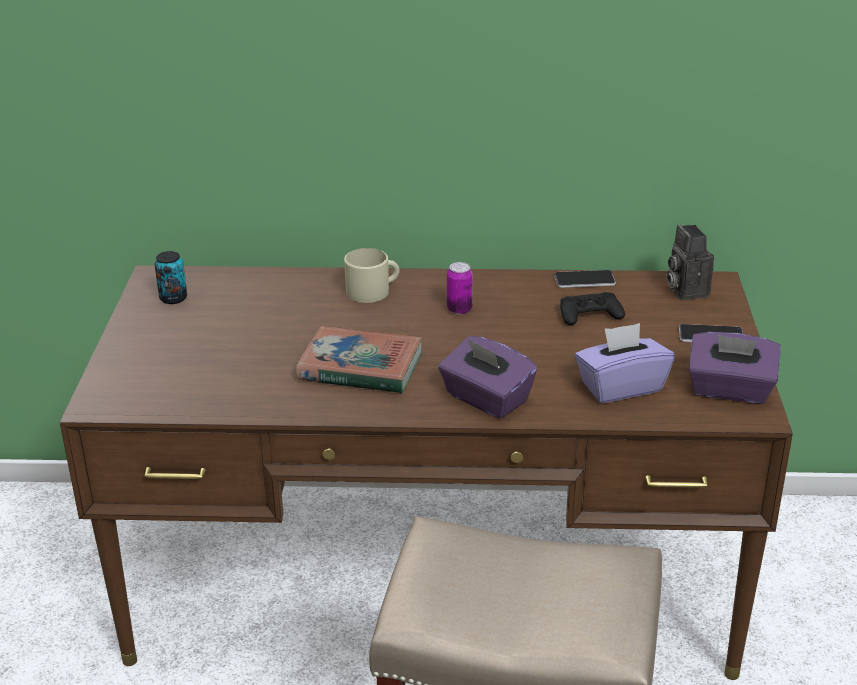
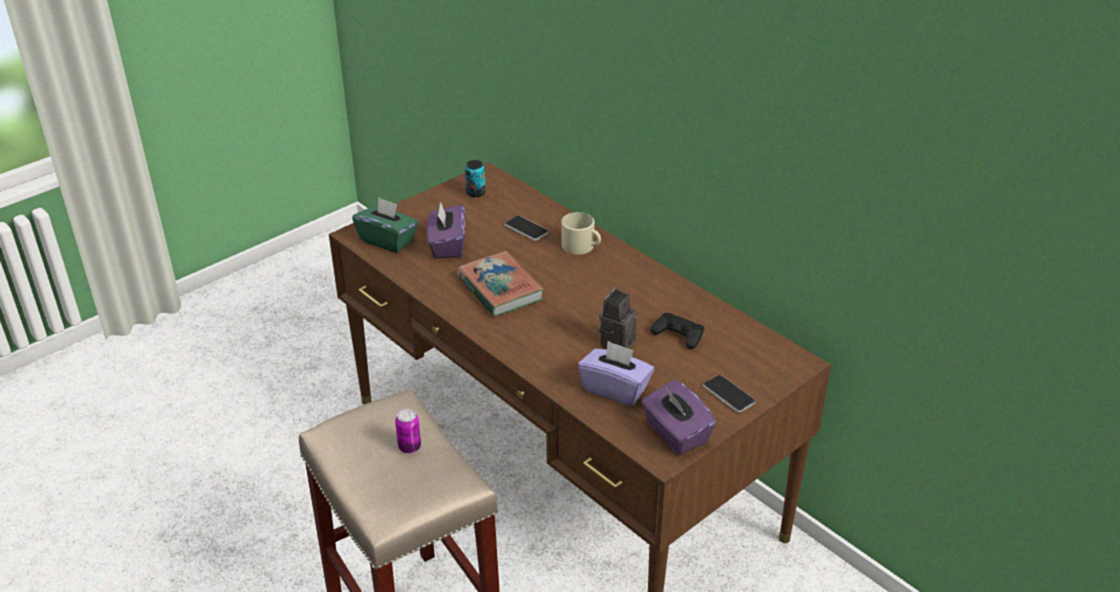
camera: 45 degrees right, 5 degrees up
(150, 390) = (387, 240): none -> green tissue box
(459, 309) = (609, 286): can -> can (409, 447)
(486, 399) = (531, 347): purple tissue box -> purple tissue box (447, 245)
(584, 280) = (715, 311): phone -> phone (526, 229)
(685, 290) = (769, 355): camera -> camera (616, 341)

